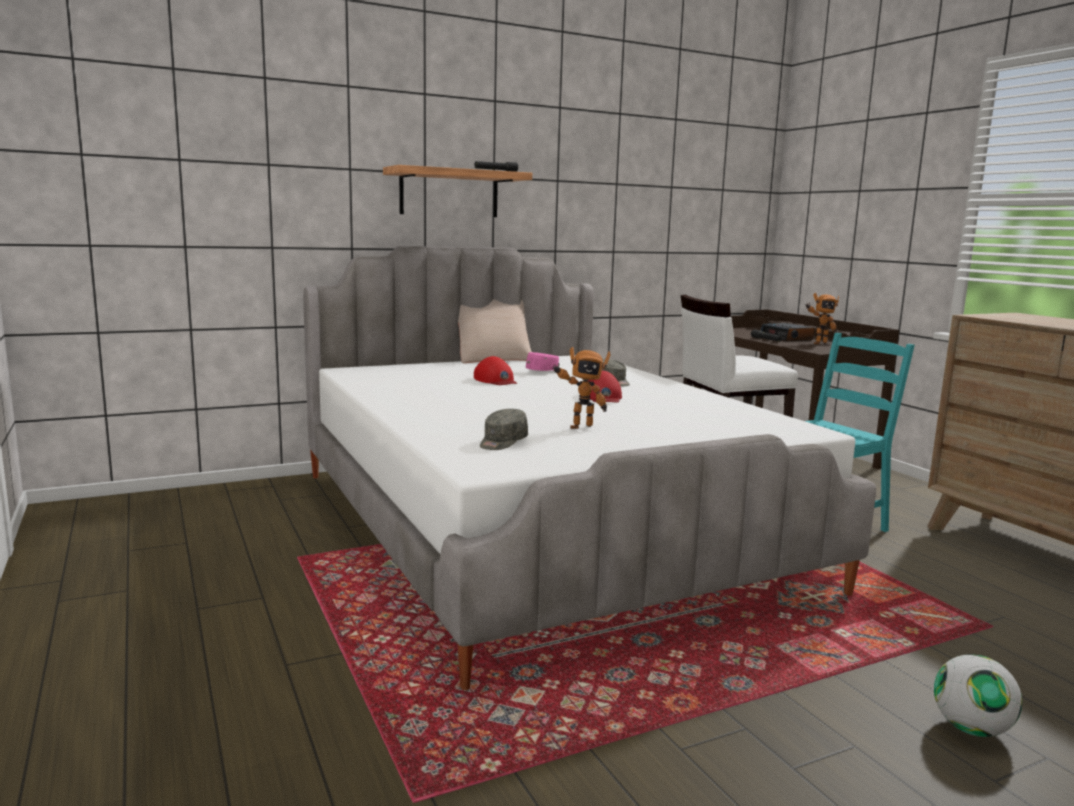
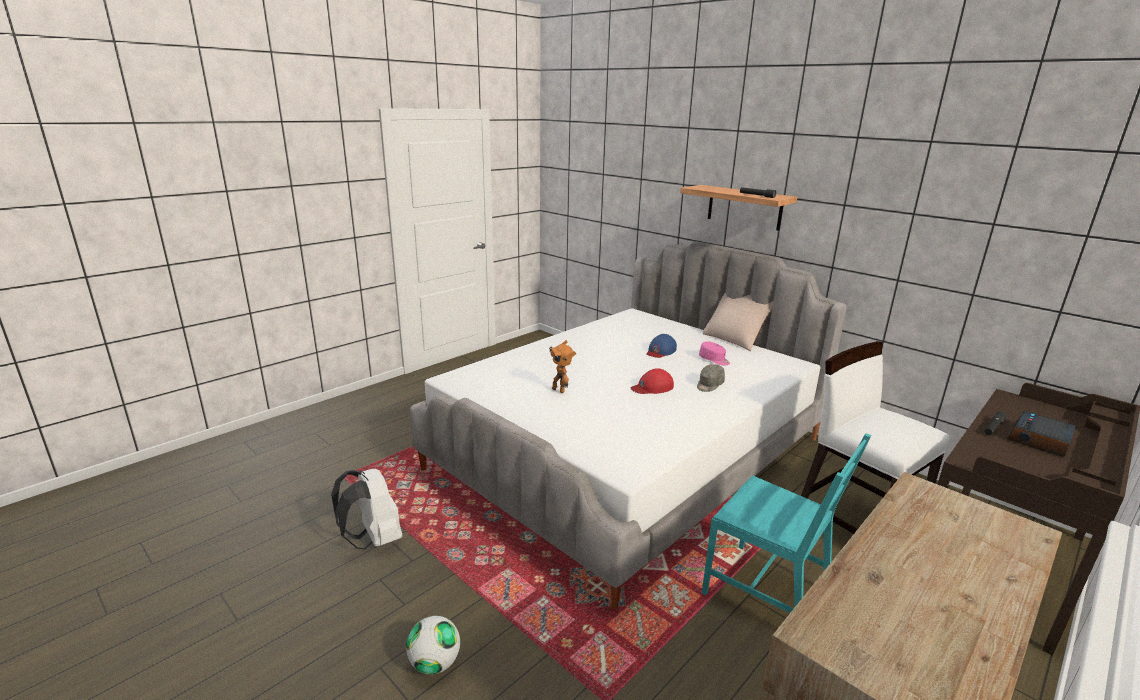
camera: 70 degrees right, 10 degrees up
(496, 380) = (660, 351): red cap -> blue cap
(502, 442) = (504, 376): grey cap -> none
(675, 767) = (374, 539): none -> white backpack
(818, 343) = (1042, 461): toy robot -> none

